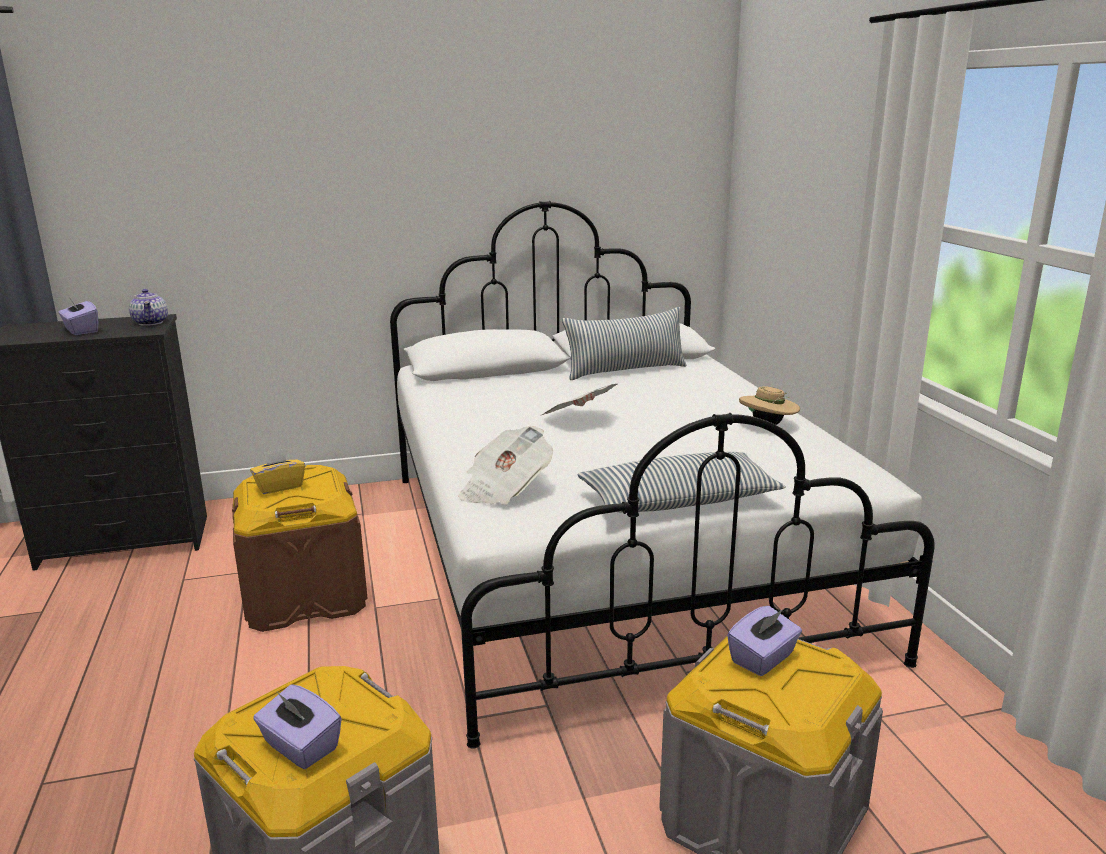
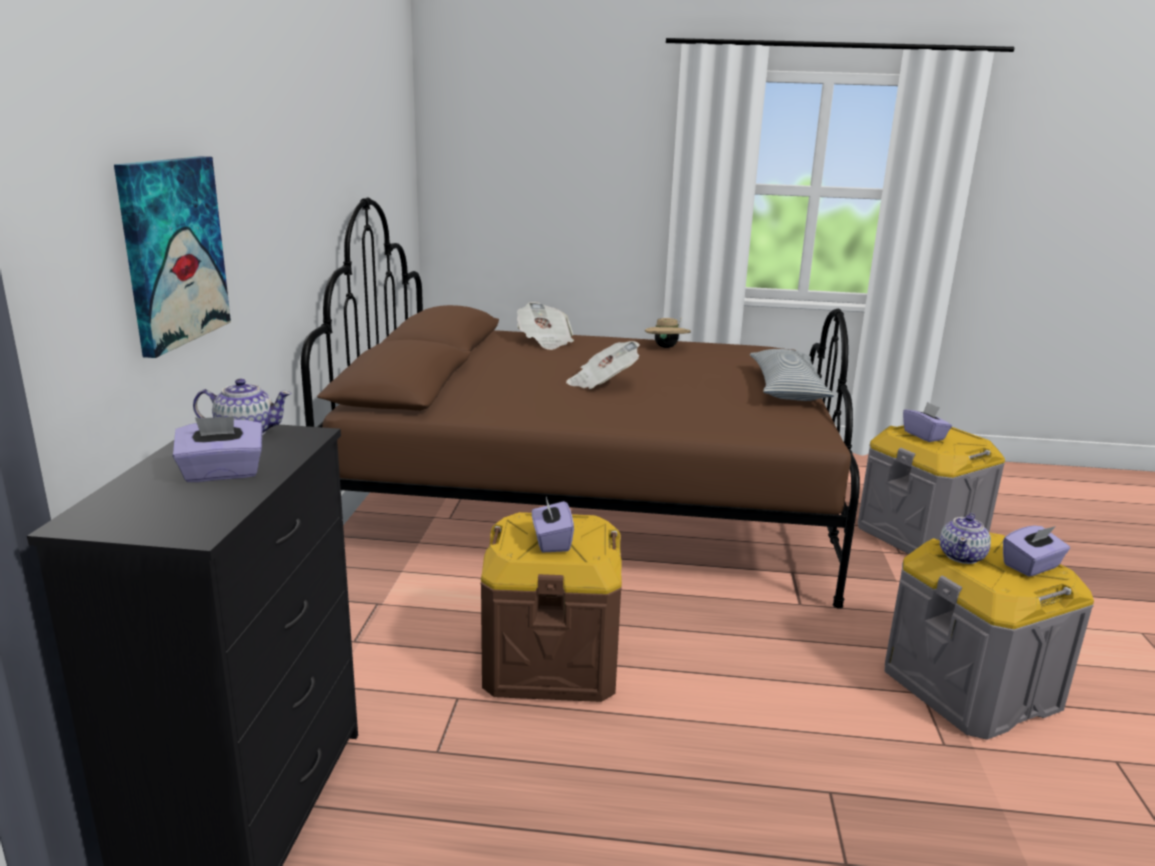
camera: 70 degrees left, 0 degrees up
(225, 215) = (172, 252): none -> picture
(279, 486) = (551, 541): yellow tissue box -> purple tissue box
(314, 691) = (962, 556): none -> teapot
(504, 490) = (741, 425): newspaper -> newspaper (545, 342)
(608, 556) = (591, 505): white bed -> brown bed
(625, 370) = (492, 352): pillow -> none

